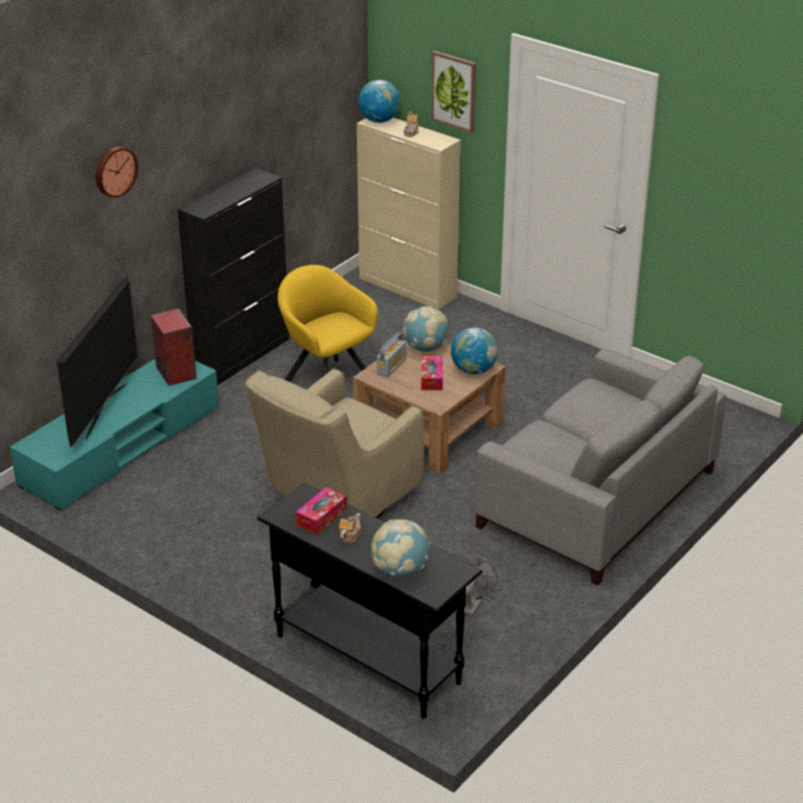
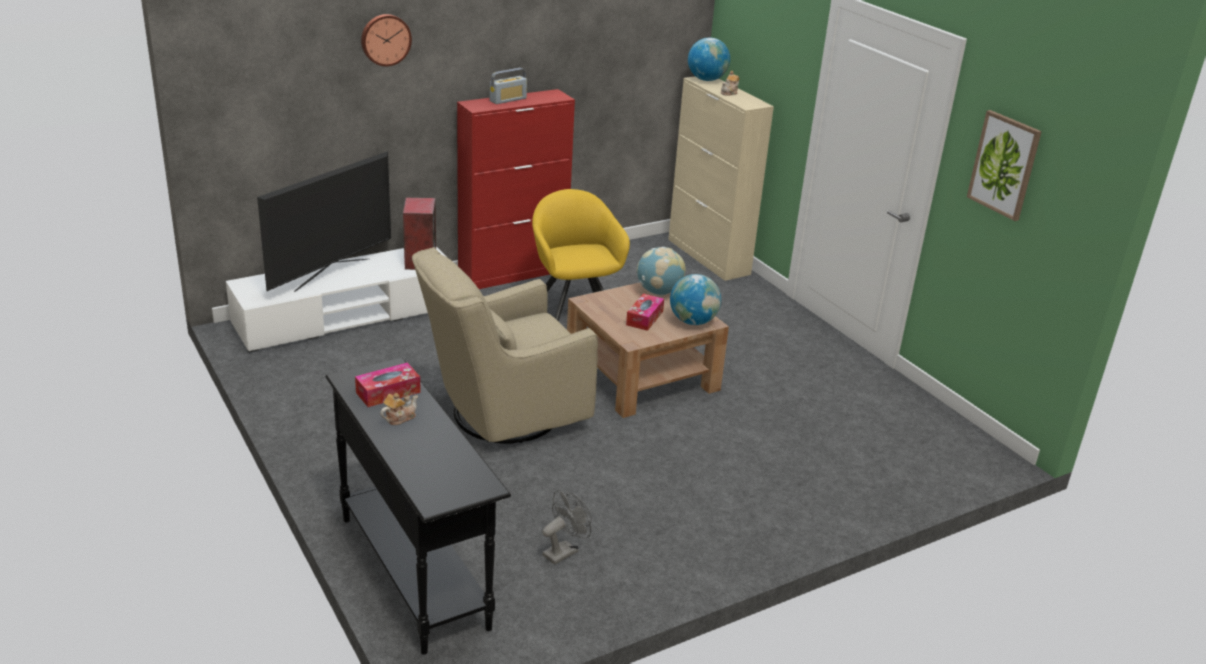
camera: 20 degrees right, 5 degrees down
(121, 446) = (346, 316): turquoise tv stand -> white tv stand
(242, 355) = (513, 273): black cabinet -> red cabinet
(391, 366) = (613, 298): radio -> radio (508, 100)
(400, 571) = (419, 467): globe -> none
(454, 91) = (777, 55): picture -> picture (1004, 165)
(596, 498) = (772, 486): grey sofa -> none

